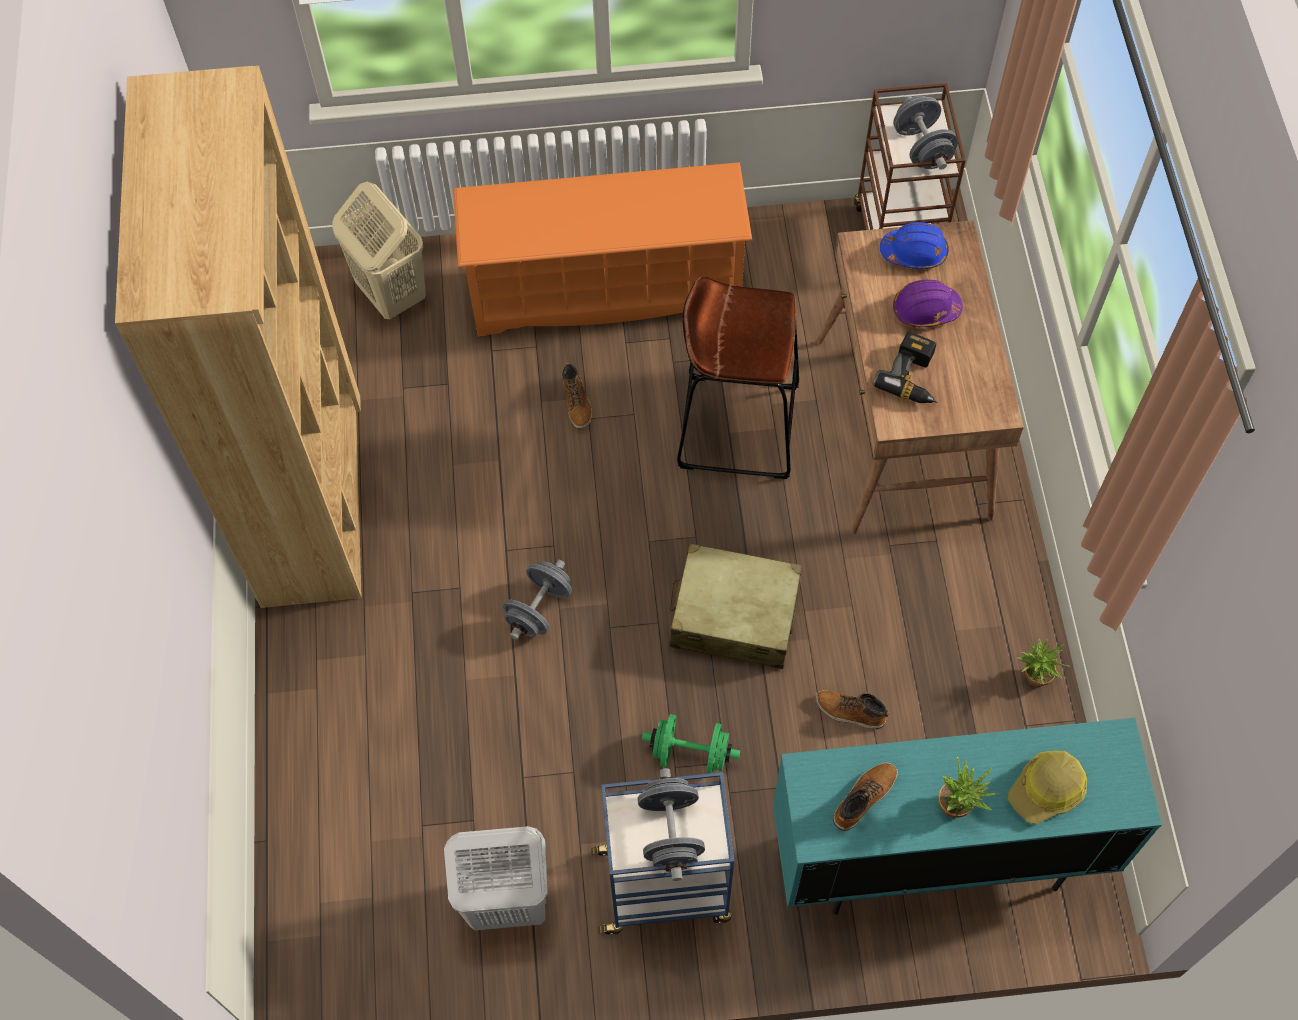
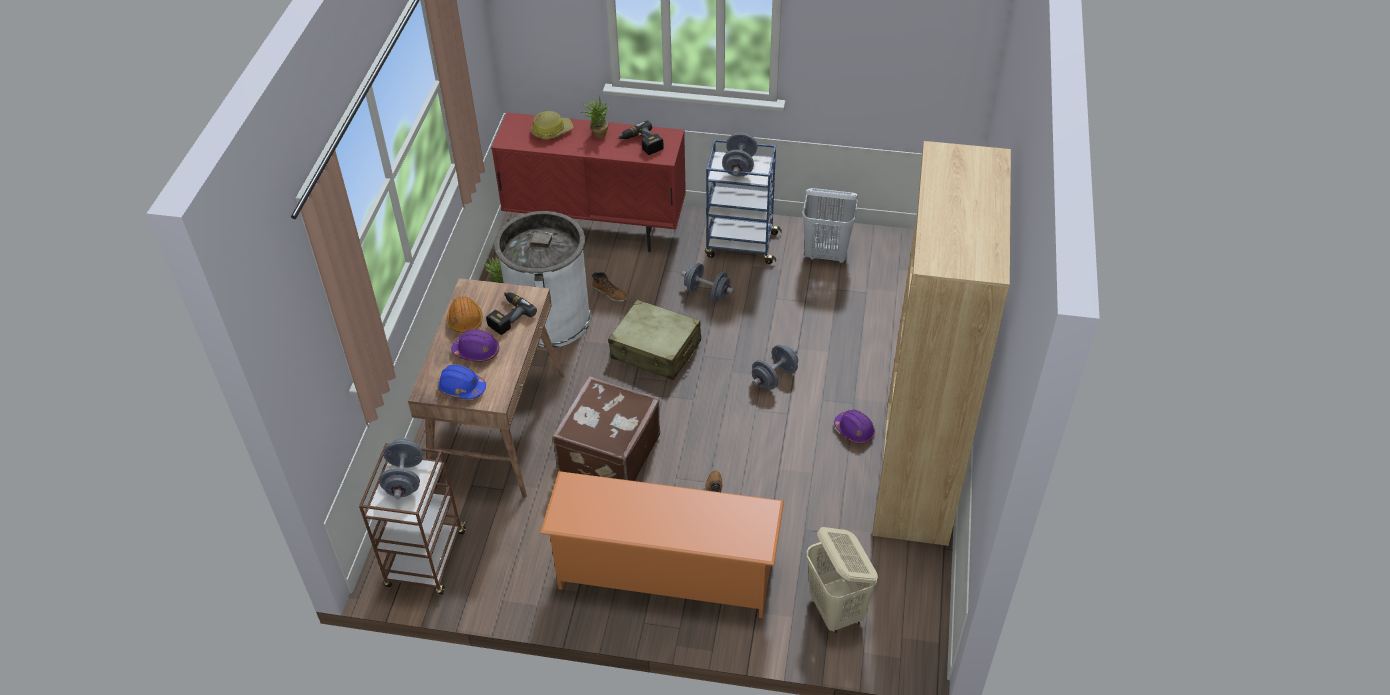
camera: 165 degrees left, 15 degrees down
(404, 545) = (854, 431): none -> purple hard hat
(690, 754) = (707, 293): green dumbbell -> grey dumbbell
(737, 426) = (607, 454): brown stool -> brown suitcase
(863, 797) = (641, 144): boot -> power drill
(923, 636) = (550, 318): none -> white trash can
(936, 857) = (596, 229): turquoise cabinet -> red cabinet
(970, 356) = (465, 320): none -> orange hard hat

